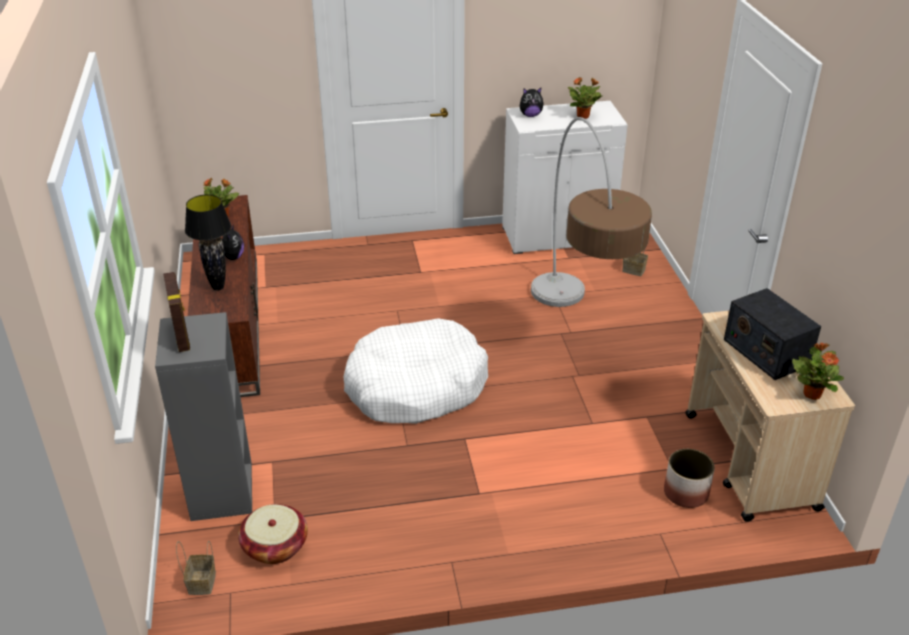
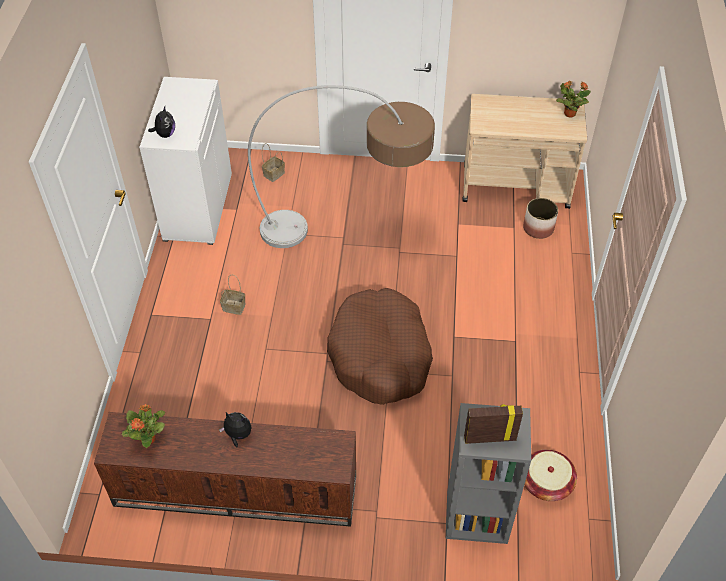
camera: 75 degrees left, 15 degrees up
(201, 581) = (575, 539): basket -> basket (233, 307)
(218, 287) = (290, 452): black table lamp -> none
(415, 386) = (380, 356): white dog bed -> brown dog bed
(583, 116) = (187, 101): potted plant -> none
(765, 352) = (522, 118): radio -> none

